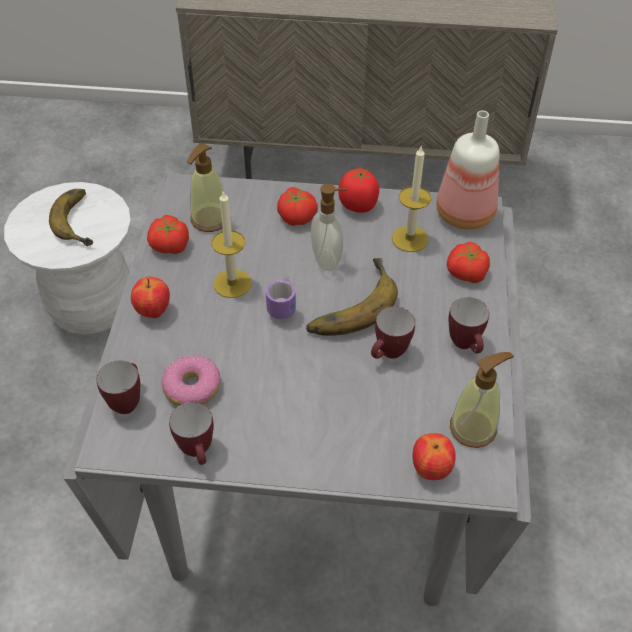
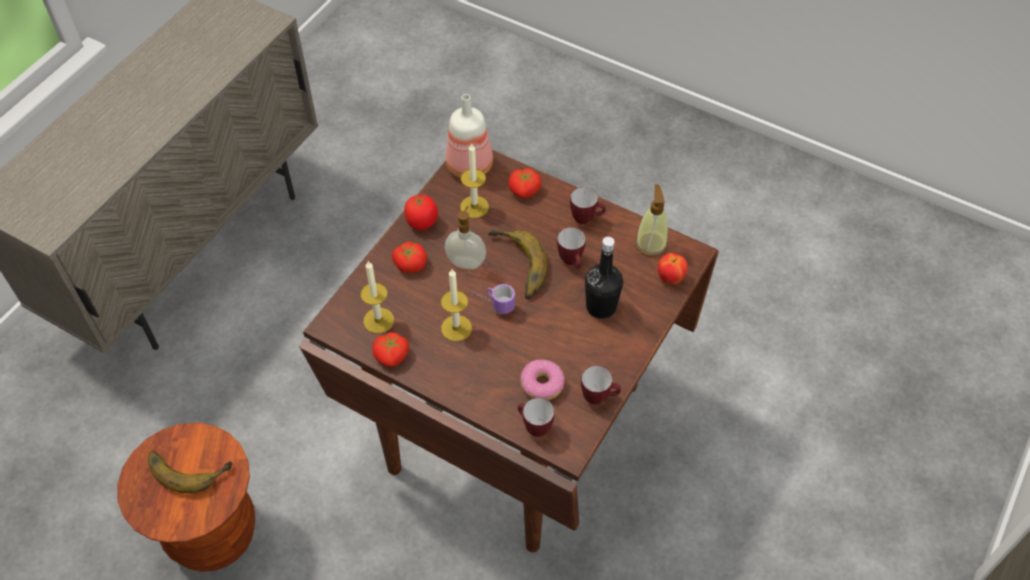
camera: 65 degrees left, 5 degrees up
(92, 307) = (213, 534): white stool -> brown stool
(153, 311) = (456, 387): apple -> none
(209, 219) = (378, 320): soap dispenser -> candle
(315, 495) = (513, 425): grey dining table -> brown dining table
(338, 407) = (601, 306): none -> black bottle

